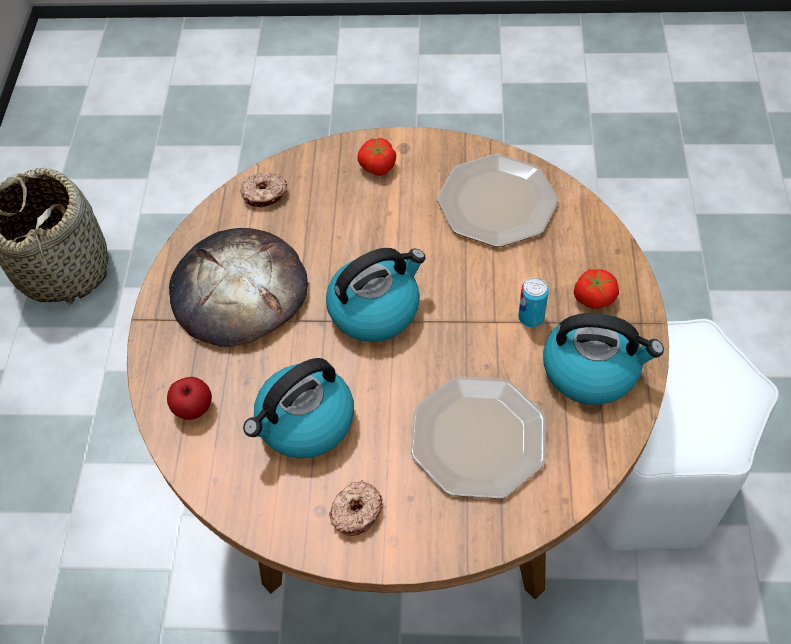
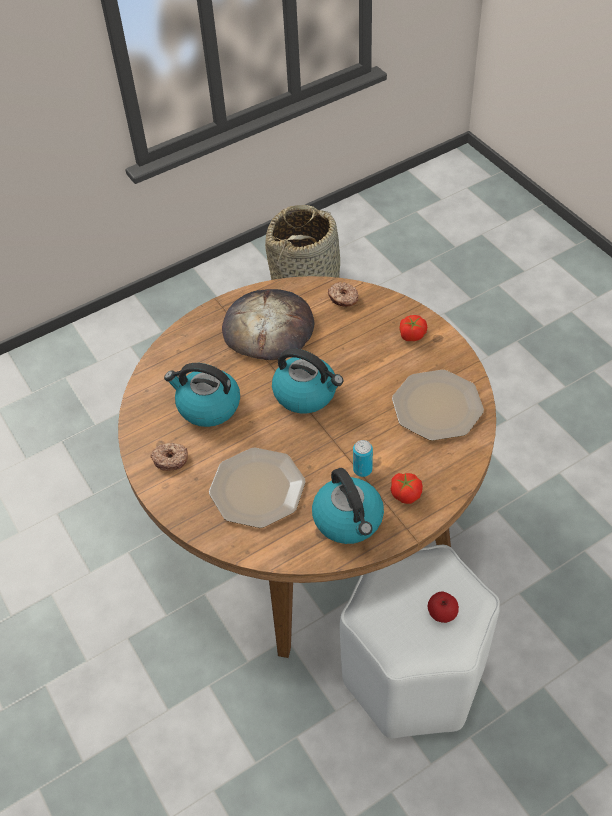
camera: 55 degrees right, 5 degrees down
(193, 407) = (181, 355): apple -> apple (442, 613)

